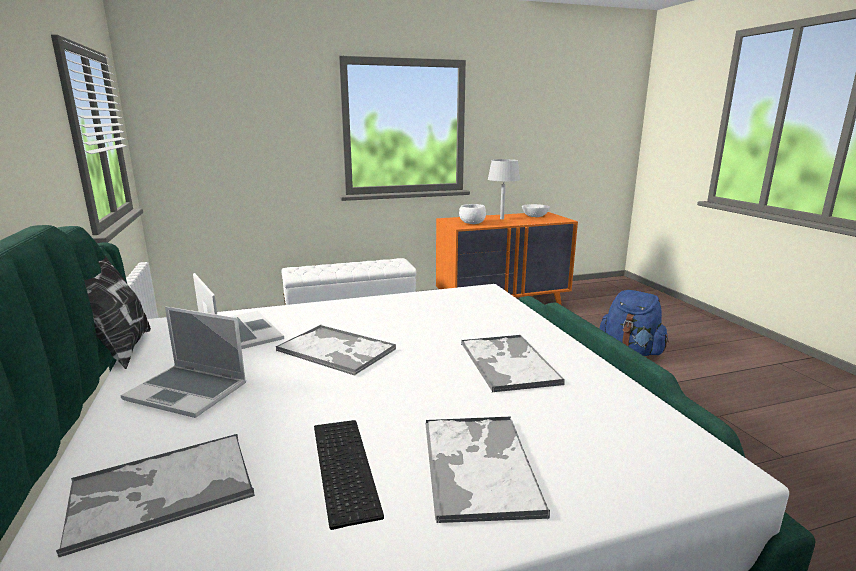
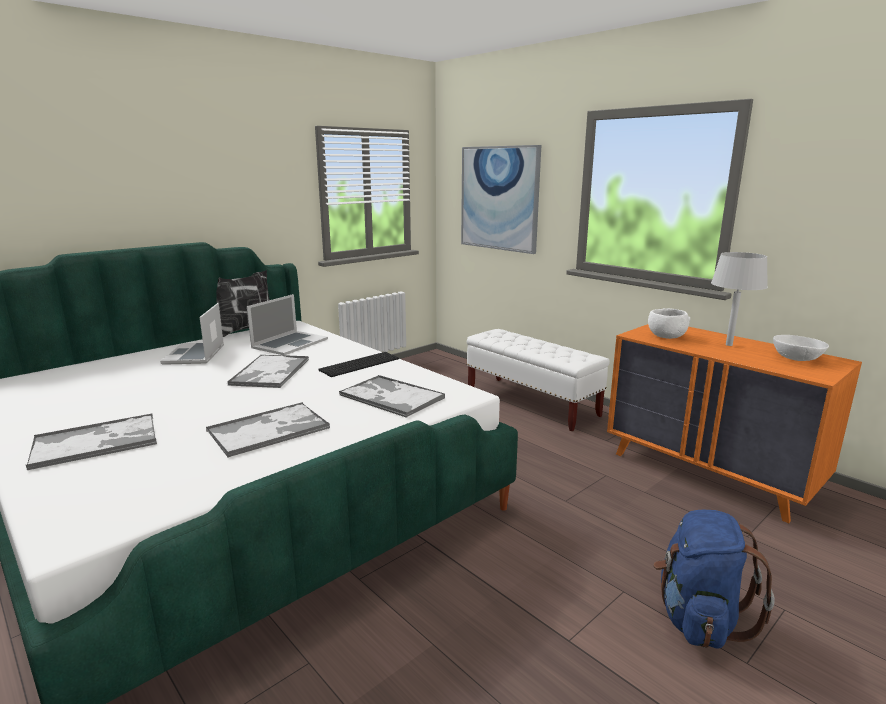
camera: 65 degrees right, 0 degrees up
(160, 491) = (89, 377): tray -> tray (391, 396)
(241, 138) = (499, 198): none -> picture
(341, 467) = (102, 406): keyboard -> keyboard (359, 364)

